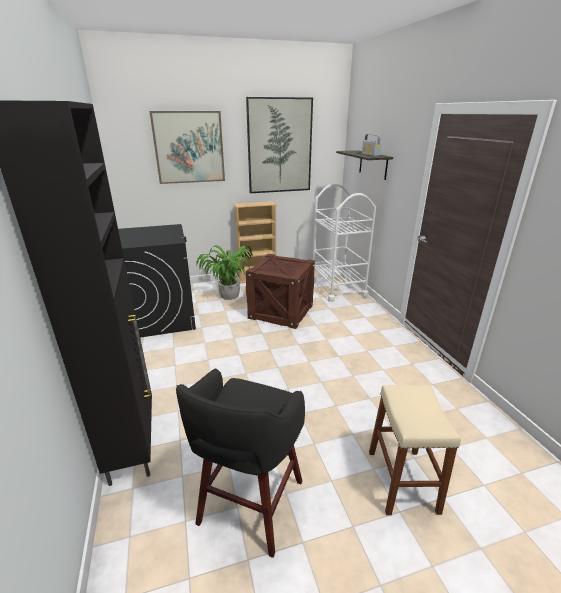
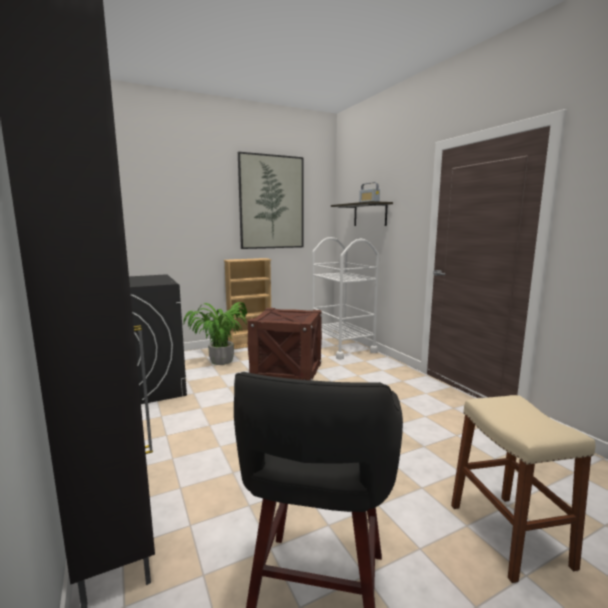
camera: 10 degrees left, 15 degrees down
(189, 147) = (176, 198): picture -> none

